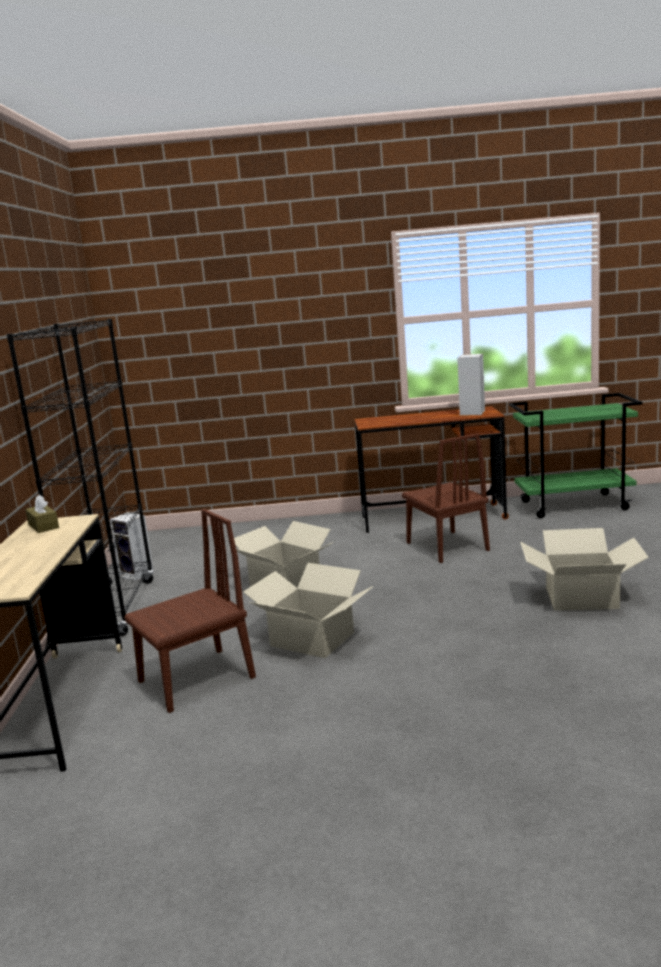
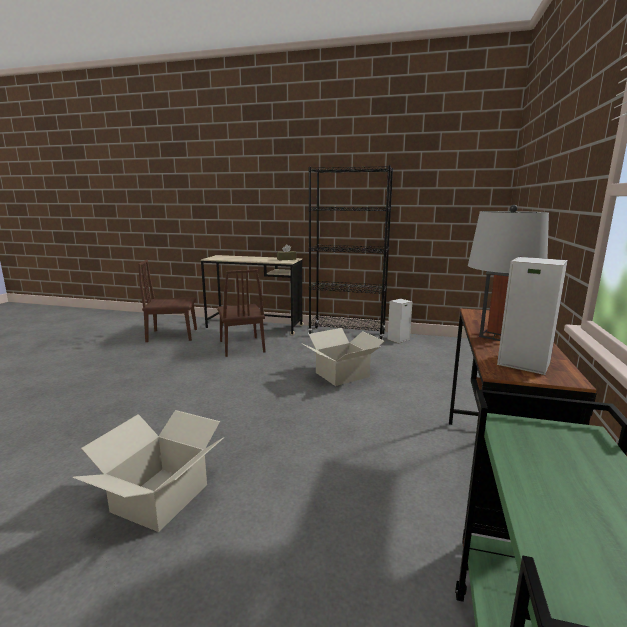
camera: 105 degrees right, 0 degrees up
(312, 639) = (247, 372): cardboard box -> none
(427, 418) = (497, 336): none -> grey table lamp
(447, 546) = (374, 459): brown chair -> brown chair (172, 335)

